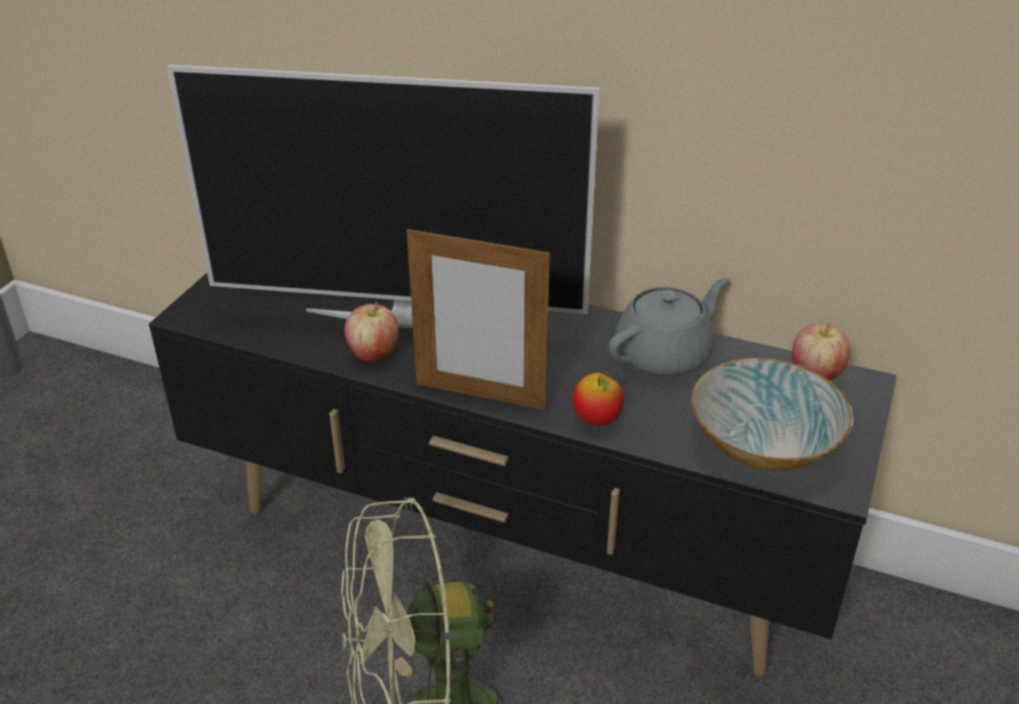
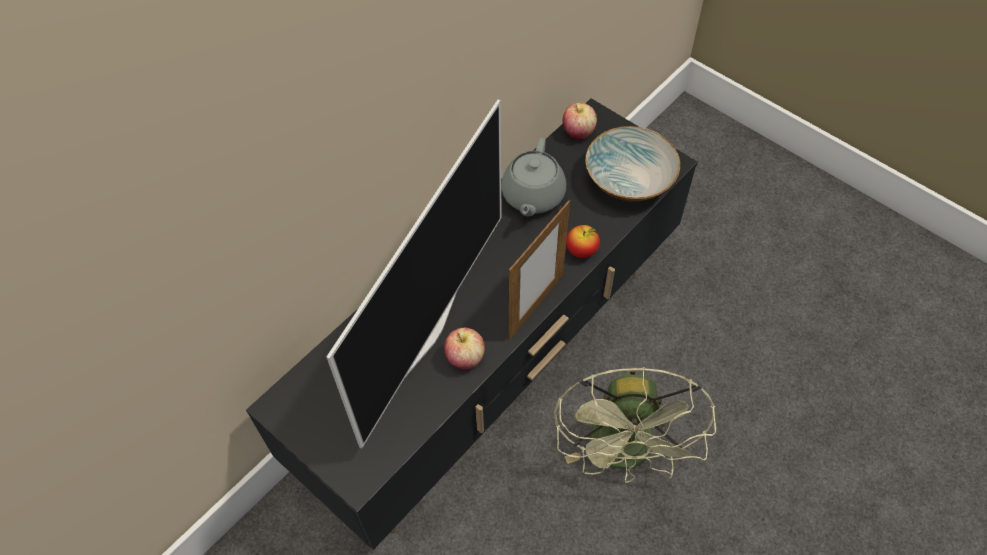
camera: 70 degrees left, 20 degrees up
(665, 356) = (532, 196): grey teapot -> grey teapot turned 150 degrees counterclockwise

